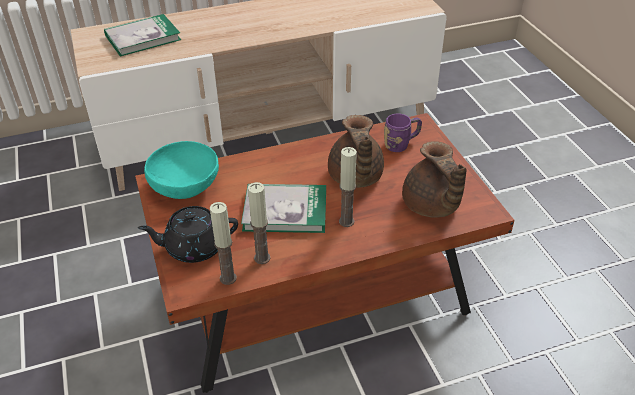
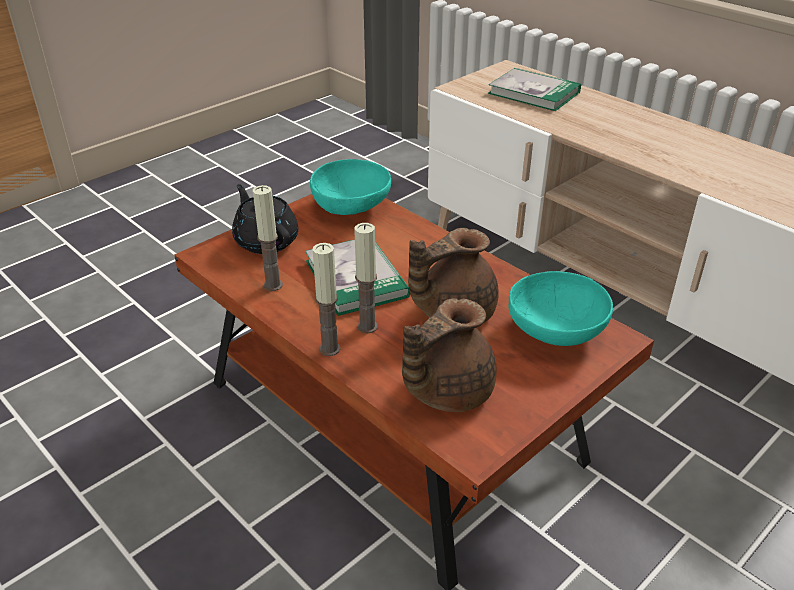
camera: 65 degrees right, 5 degrees down
(228, 278) = (233, 273): candle -> candle (330, 349)
(401, 144) = (555, 333): purple mug -> turquoise bowl

